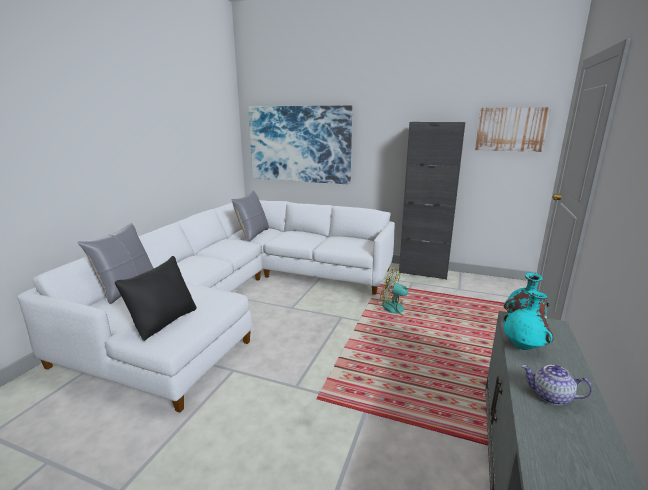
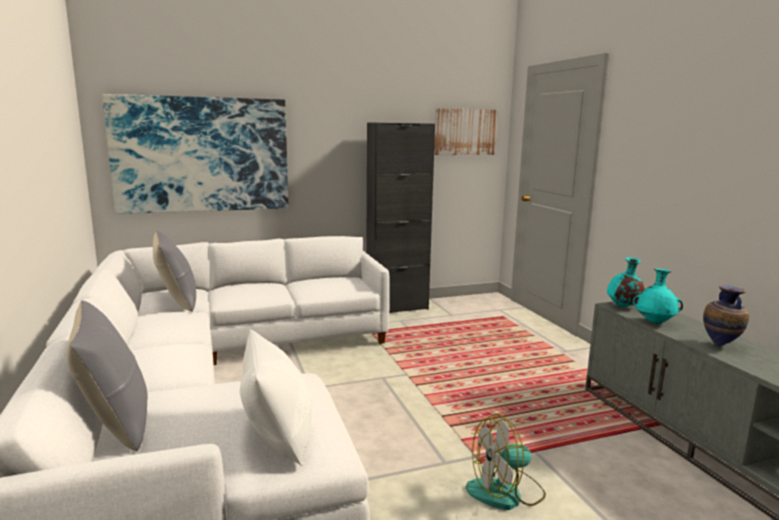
camera: 40 degrees left, 5 degrees down
(164, 322) = (278, 436): black pillow -> white pillow
(398, 309) = (426, 350): fan -> fan (506, 492)
(551, 396) = (721, 345): teapot -> vase

